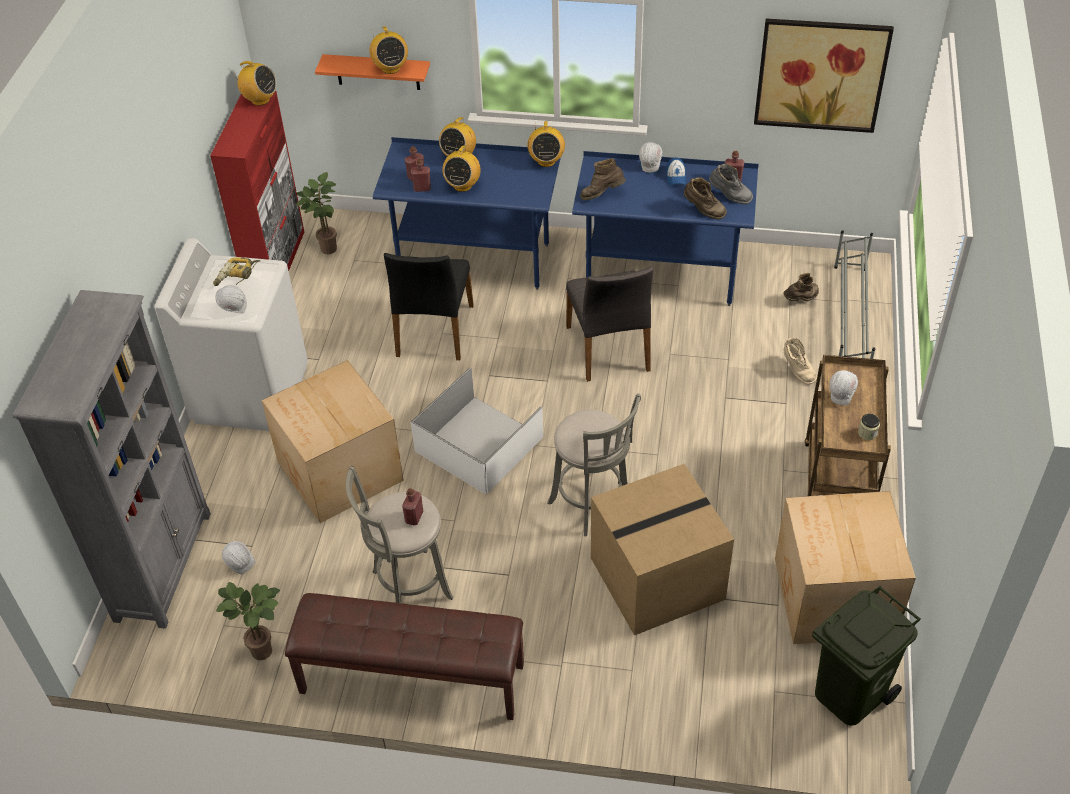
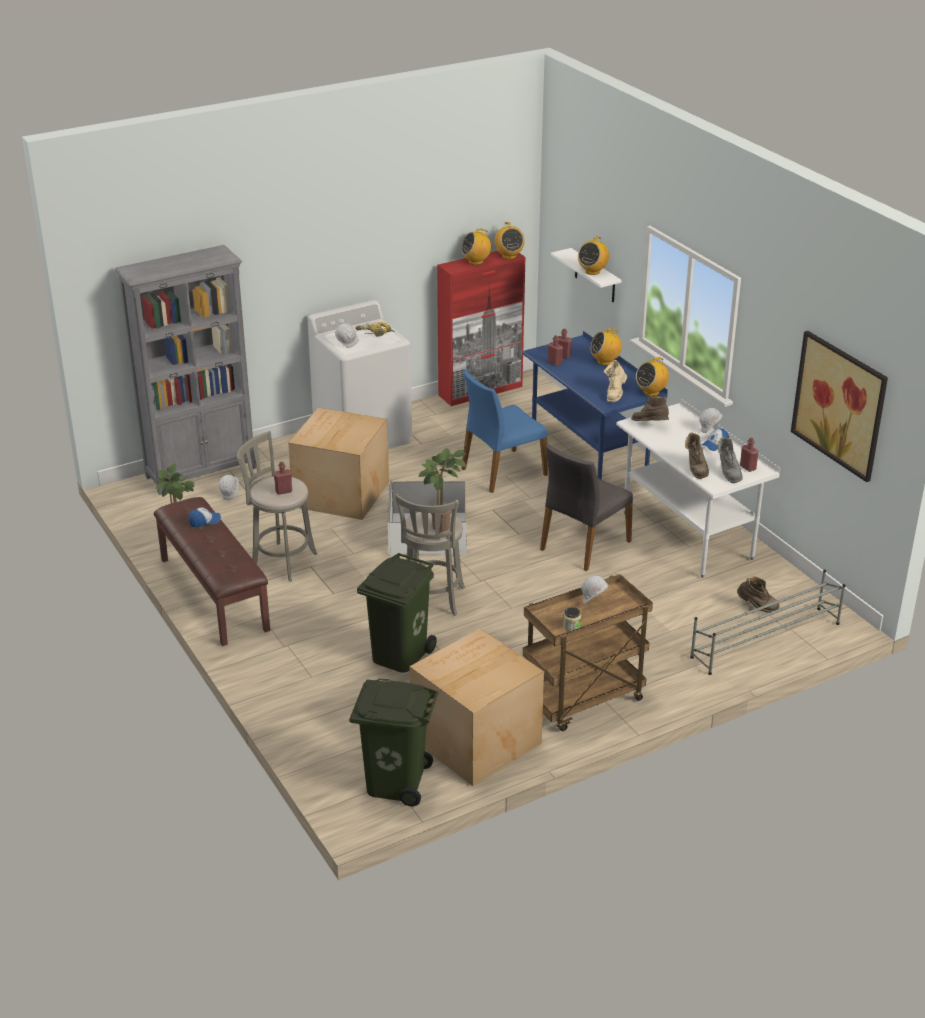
camera: 50 degrees right, 15 degrees down
(327, 247) = (520, 400): potted plant -> potted plant (441, 525)
(365, 616) = (204, 521): none -> cap
(377, 72) = (595, 276): orange shelf -> white shelf
(433, 331) = (502, 471): black chair -> blue chair
(462, 185) = (579, 374): radio -> radio (476, 261)
(656, 580) = (398, 655): cardboard box -> green trash can
(661, 276) = (687, 535): blue desk -> white desk
(797, 371) = (678, 635): beige boot -> beige boot (615, 394)

